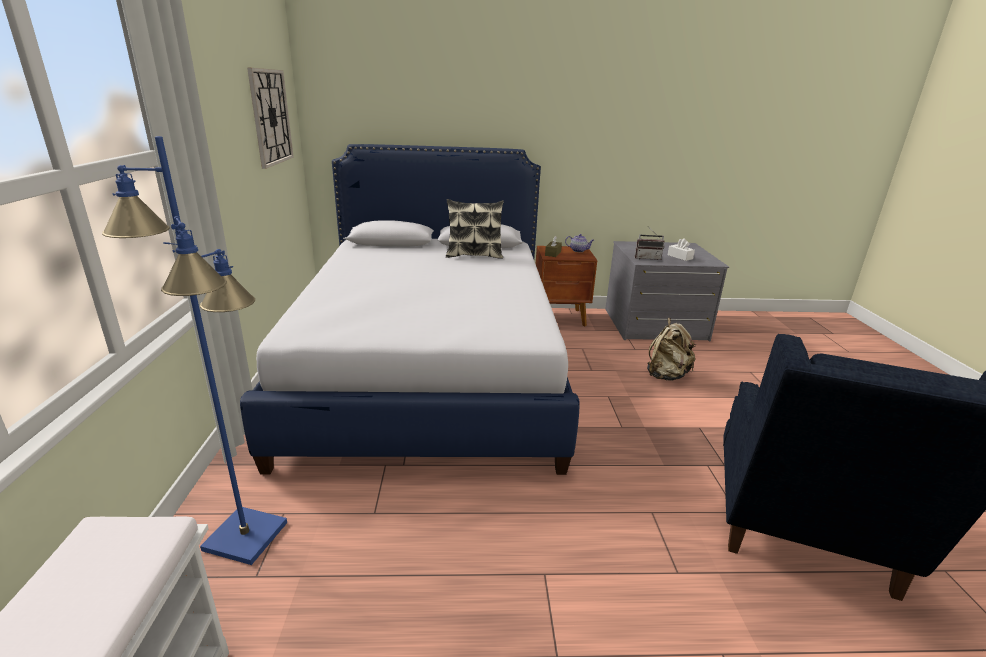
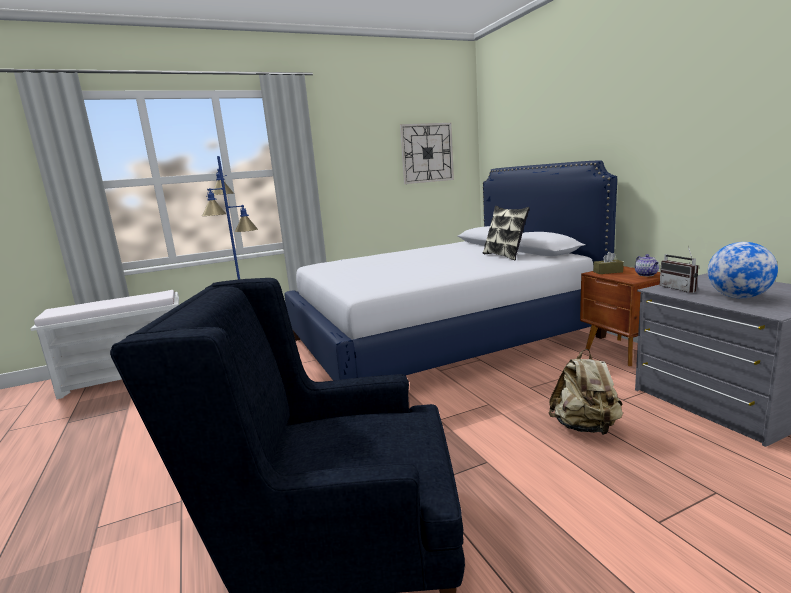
camera: 70 degrees right, 10 degrees down
(680, 257) = (738, 297): white tissue box -> globe

